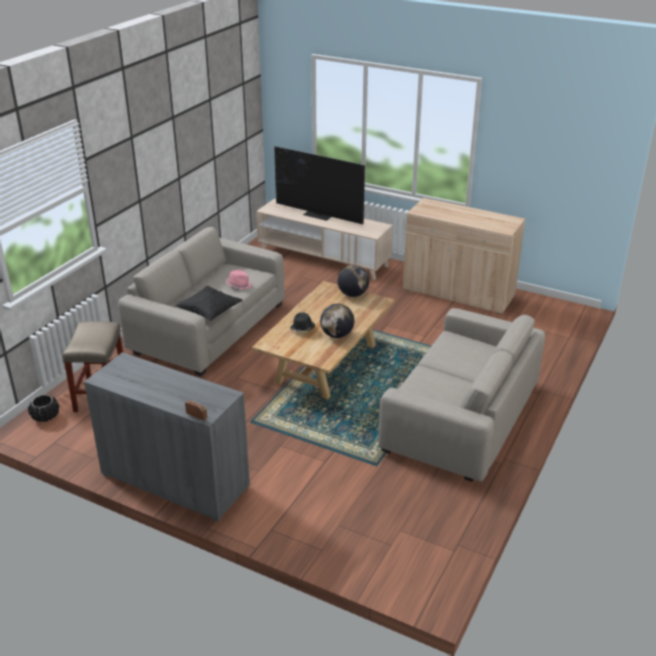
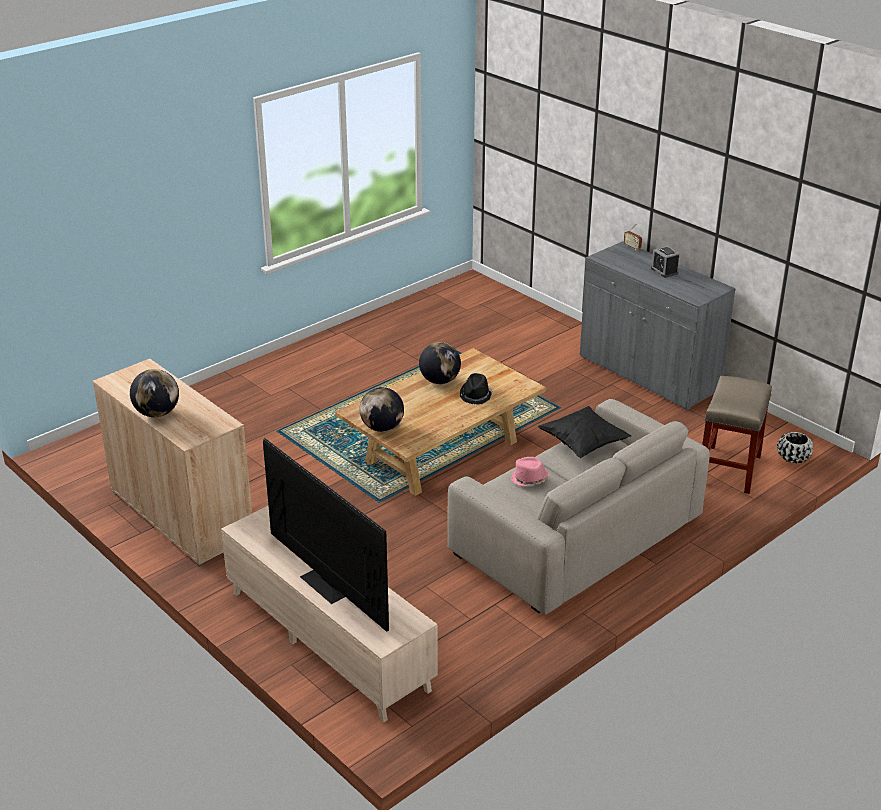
camera: 160 degrees left, 0 degrees up
(157, 389) = (664, 271): none -> alarm clock
(461, 417) = (340, 370): beige sofa -> none
(462, 209) = (157, 413): none -> globe

